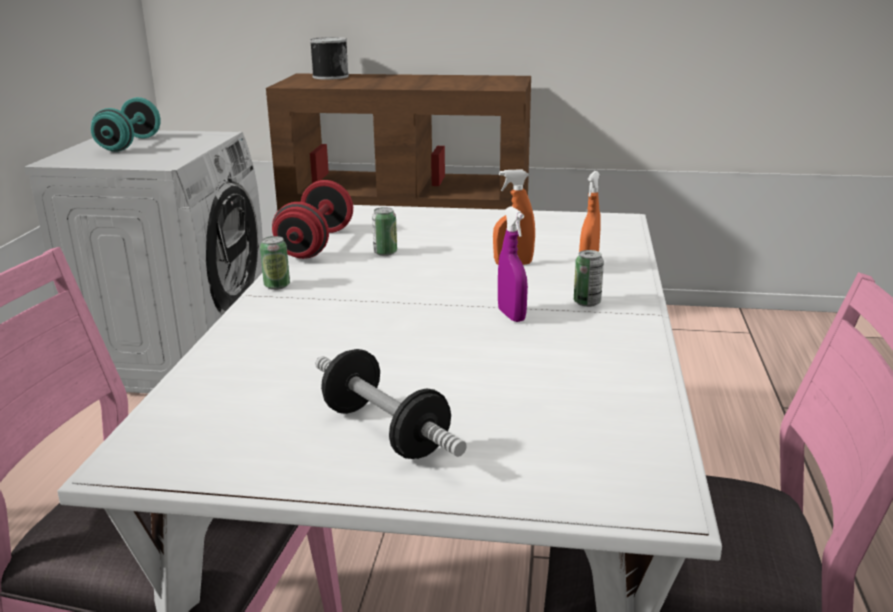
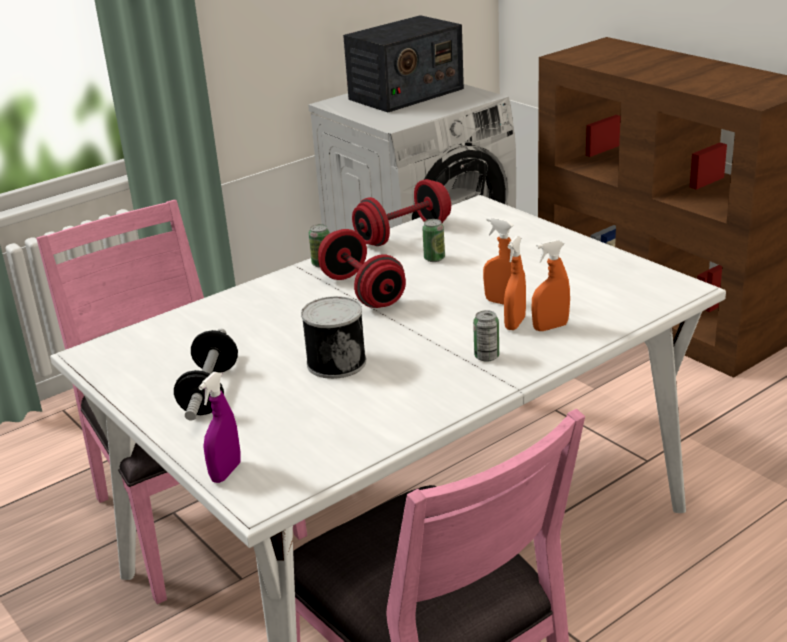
camera: 45 degrees right, 5 degrees up
(130, 144) = (405, 94): turquoise dumbbell -> radio
(329, 76) = (624, 48): can -> can (336, 362)
(368, 293) = (362, 291): none -> red dumbbell
(511, 315) = (415, 346): purple spray bottle -> purple spray bottle (226, 472)
(556, 274) = (515, 323): none -> orange spray bottle

